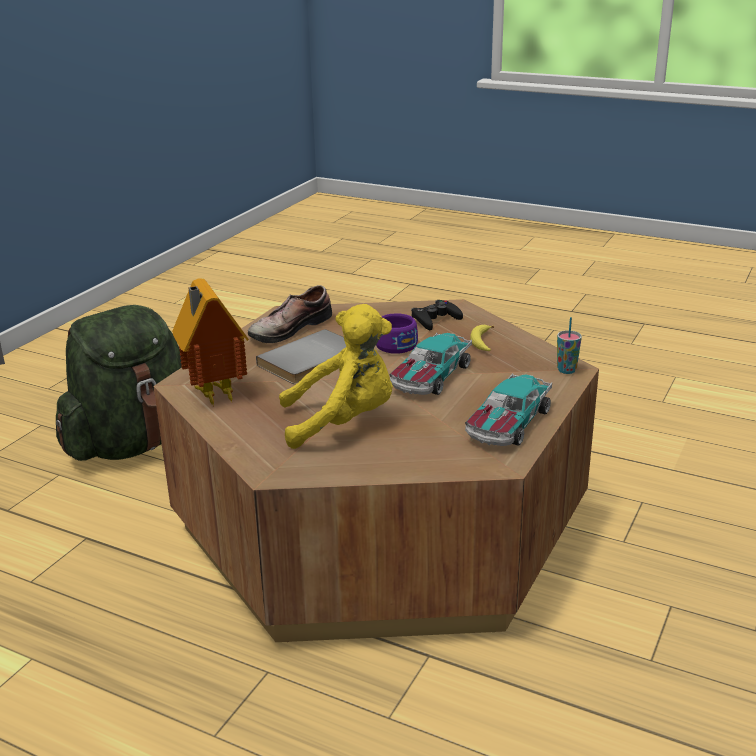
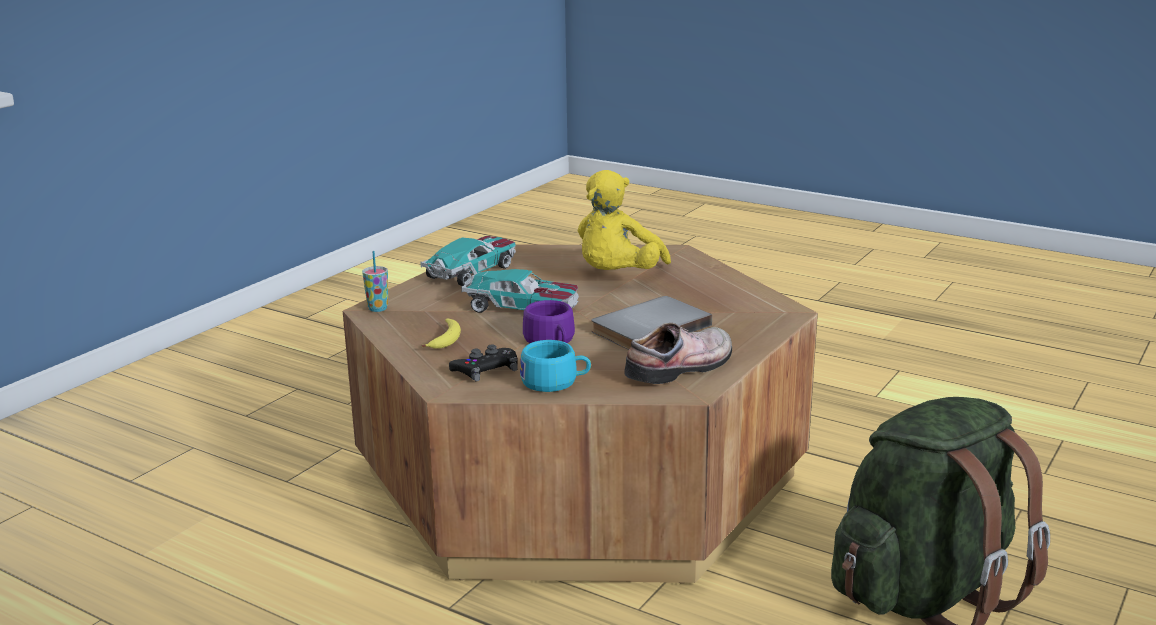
camera: 175 degrees left, 5 degrees down
(213, 395) = (747, 300): toy house -> none
(343, 422) = (617, 277): yellow plush toy -> yellow plush toy turned 60 degrees counterclockwise
(381, 314) = (555, 382): none -> turquoise cup
(430, 377) = (522, 308): toy car -> toy car turned 75 degrees clockwise

